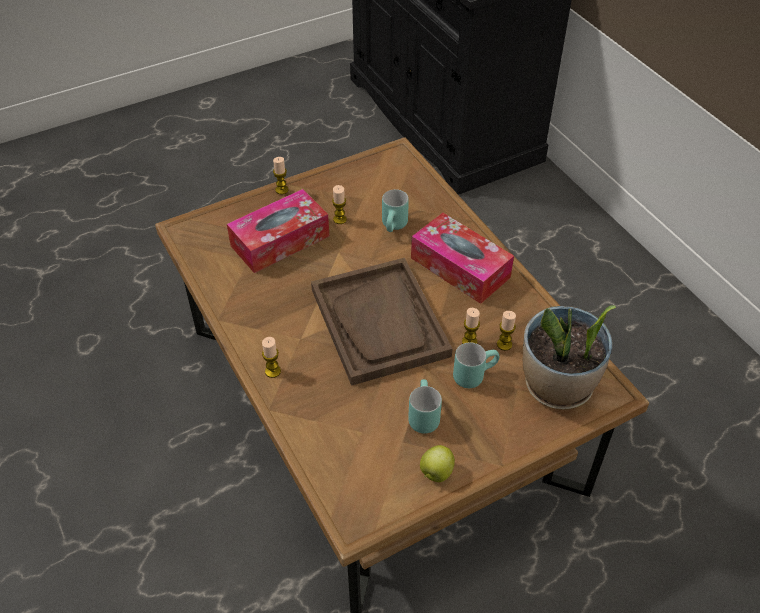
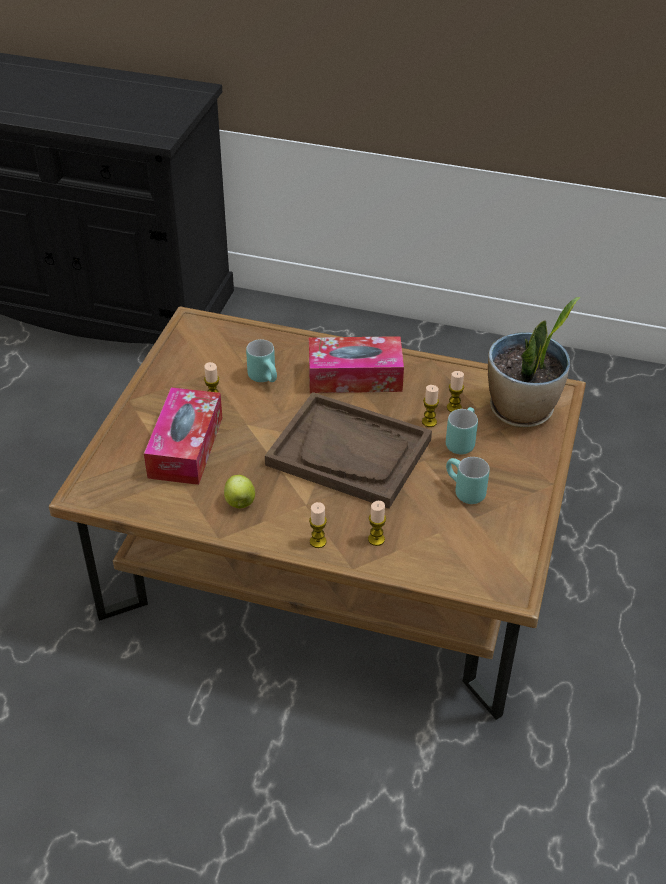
camera: 45 degrees left, 5 degrees down
(281, 190) = (131, 407): candle -> candle (376, 539)
(436, 473) = (522, 519): apple -> apple (240, 503)

